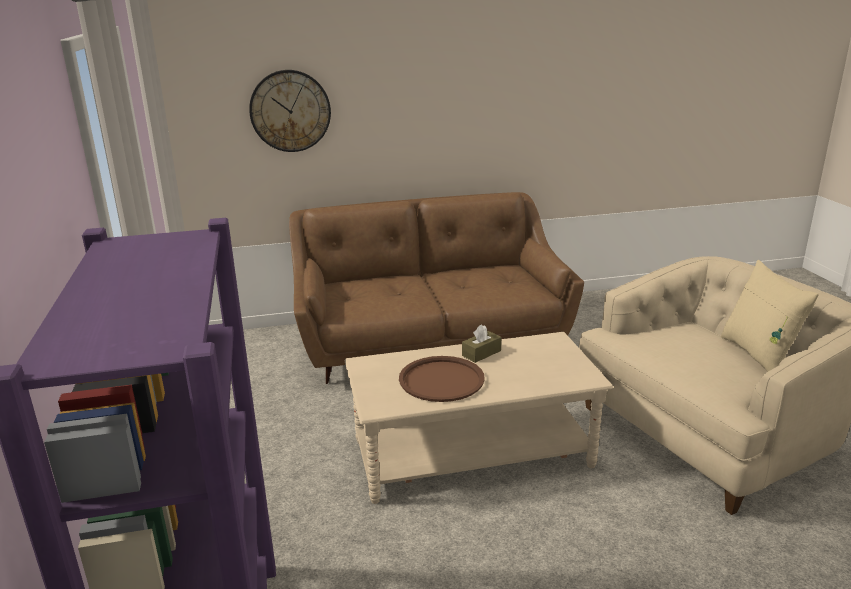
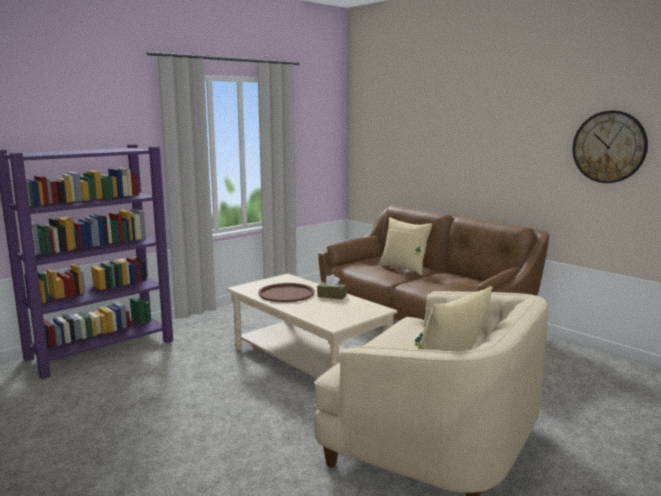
camera: 60 degrees right, 10 degrees down
(290, 111) = (402, 141): wall clock -> wall clock (609, 147)
(397, 288) = (404, 269): none -> beige pillow

